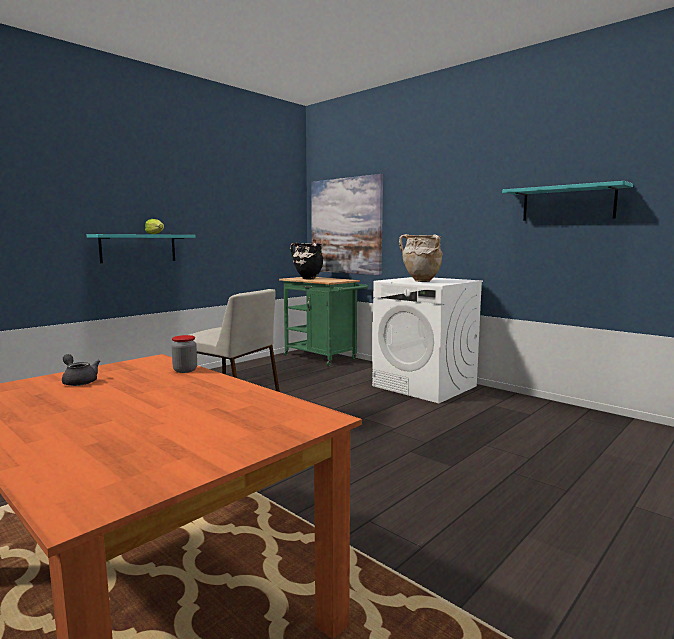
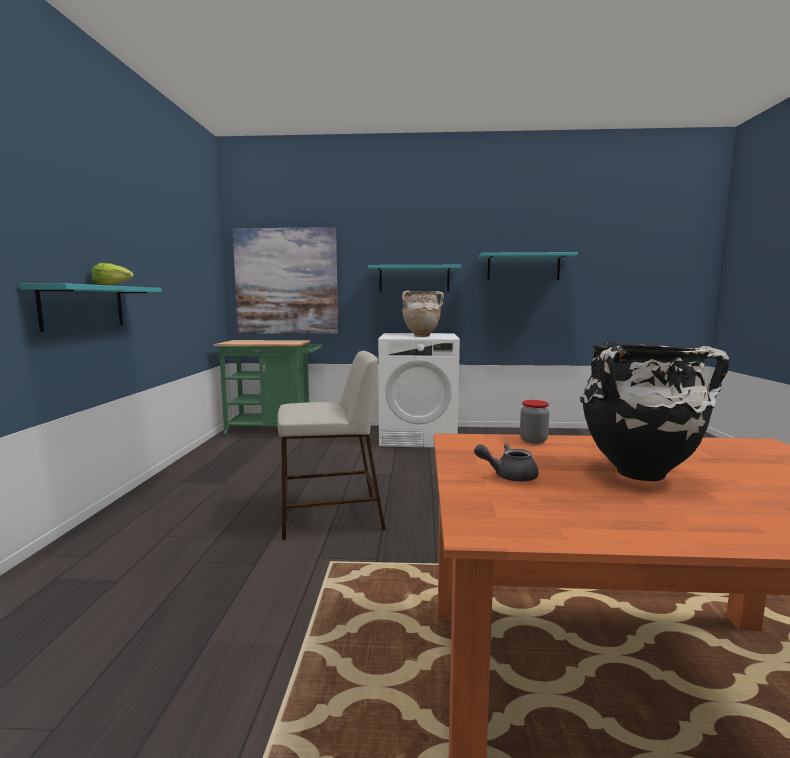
camera: 40 degrees left, 0 degrees up
(308, 279) = (251, 342): black vase -> black vase (636, 474)
(447, 221) = (414, 279): none -> turquoise shelf

